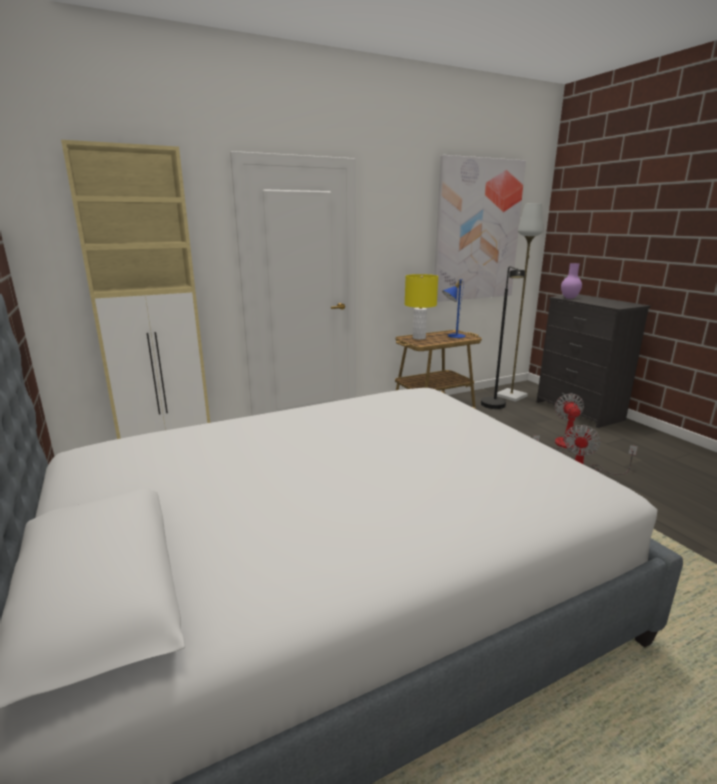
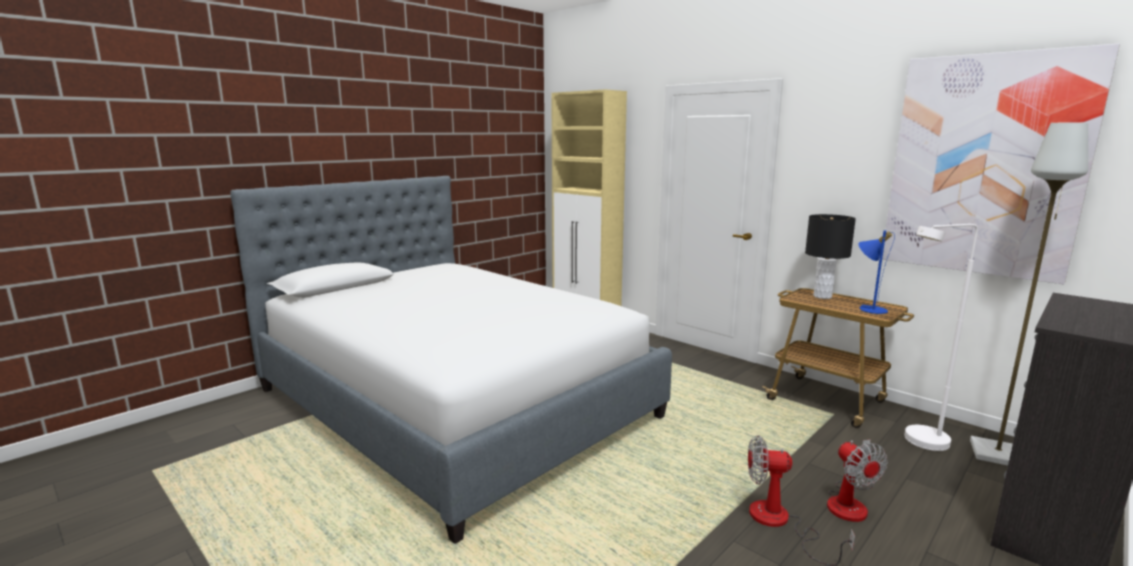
camera: 70 degrees right, 5 degrees down
(419, 338) = (822, 296): yellow table lamp -> black table lamp
(495, 407) = (918, 443): black floor lamp -> white floor lamp
(560, 445) = (850, 502): fan -> fan turned 90 degrees clockwise
(569, 298) = (1073, 301): purple vase -> none

